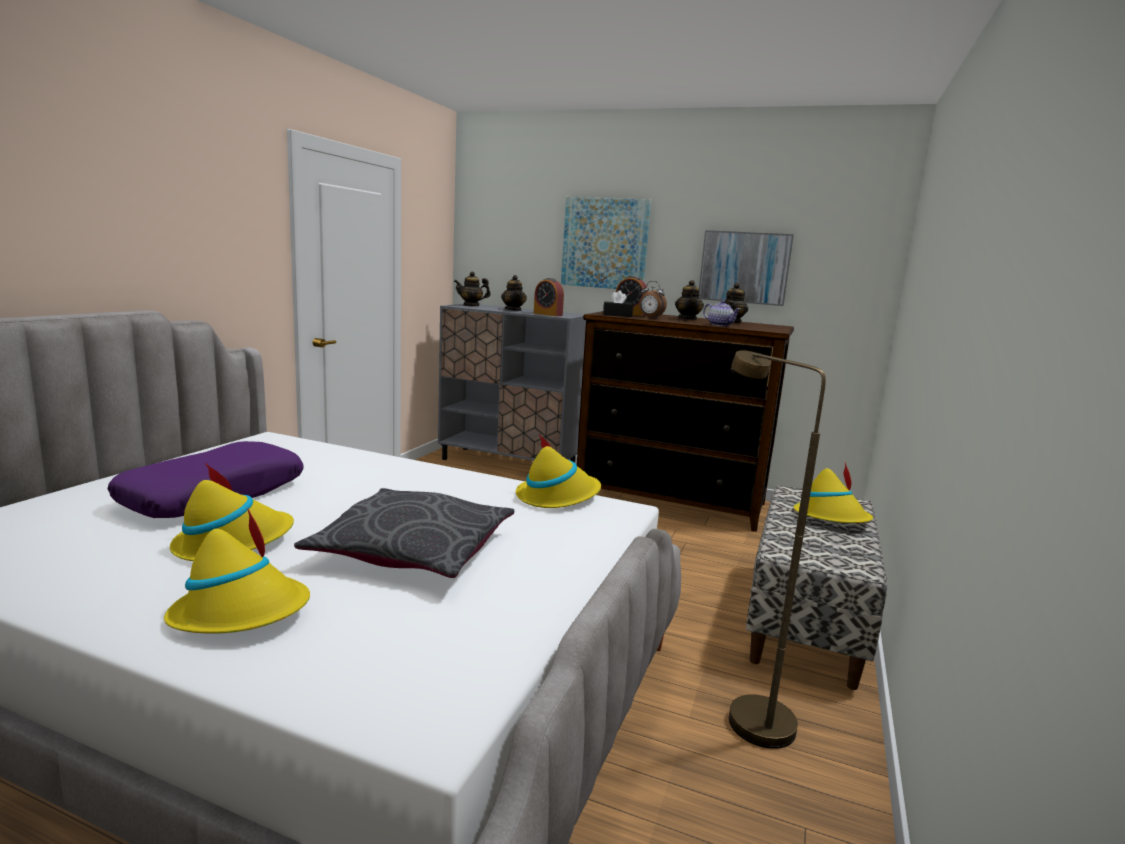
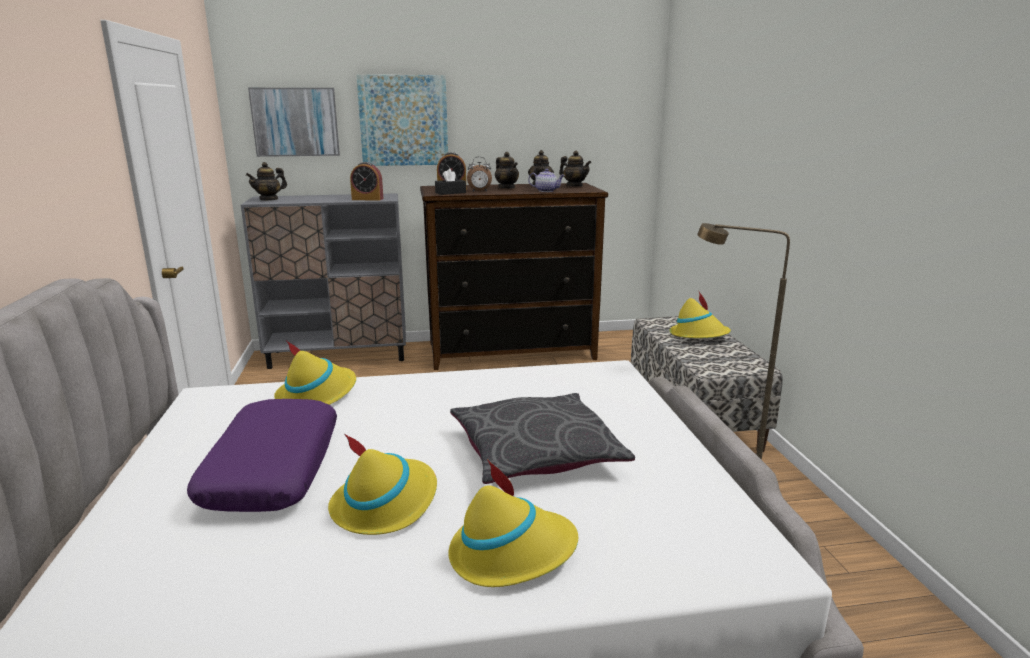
camera: 30 degrees left, 5 degrees up
(513, 310) = (323, 199): teapot -> teapot (574, 186)
(558, 497) = (555, 373): yellow hat -> yellow hat (317, 394)
(744, 267) = (538, 134): picture -> picture (295, 122)

